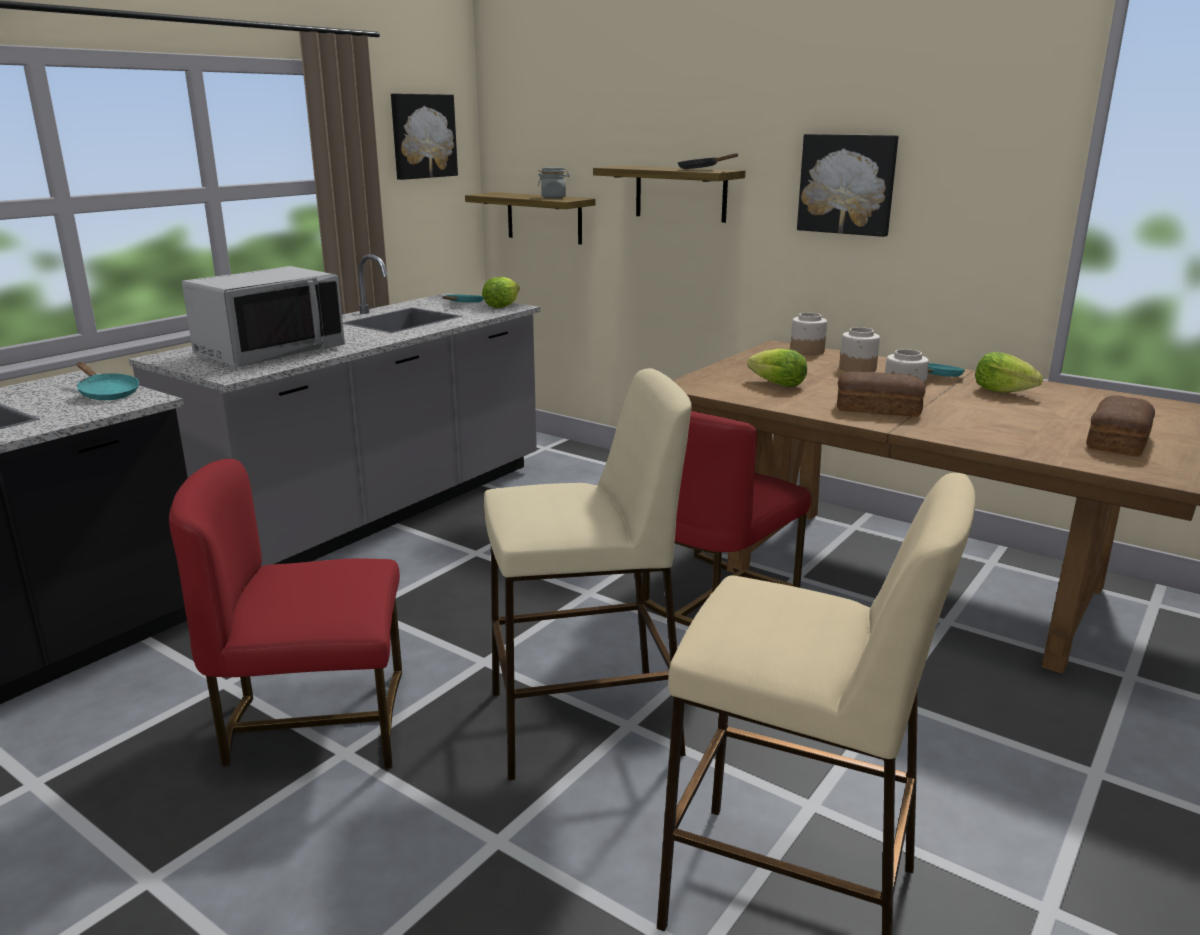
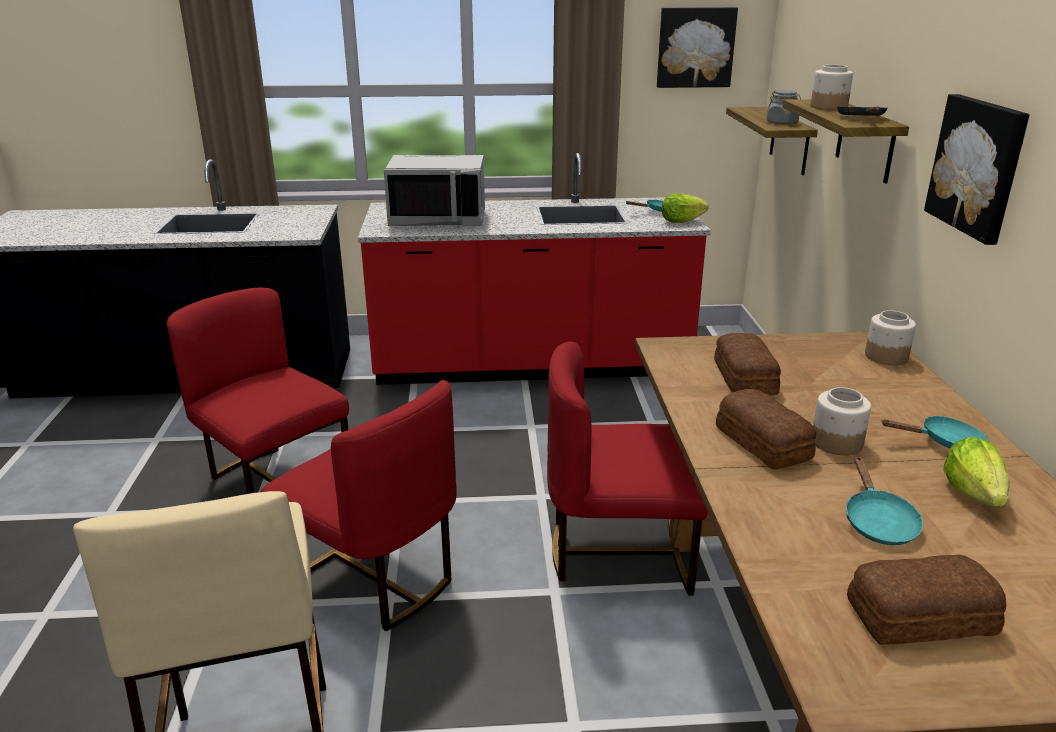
camera: 50 degrees right, 5 degrees up
(107, 393) = (302, 224): turquoise frying pan -> turquoise frying pan (877, 521)
(375, 510) = (531, 364): grey counter -> red counter
(586, 722) = (373, 578): beige stool -> red chair
(778, 385) = (743, 378): lettuce -> bread
(858, 368) = (880, 396): jar -> jar (829, 107)

